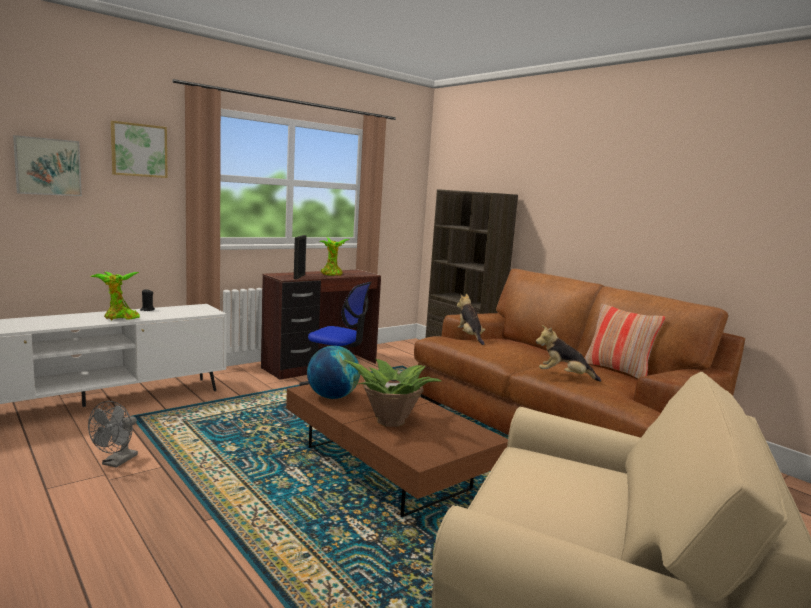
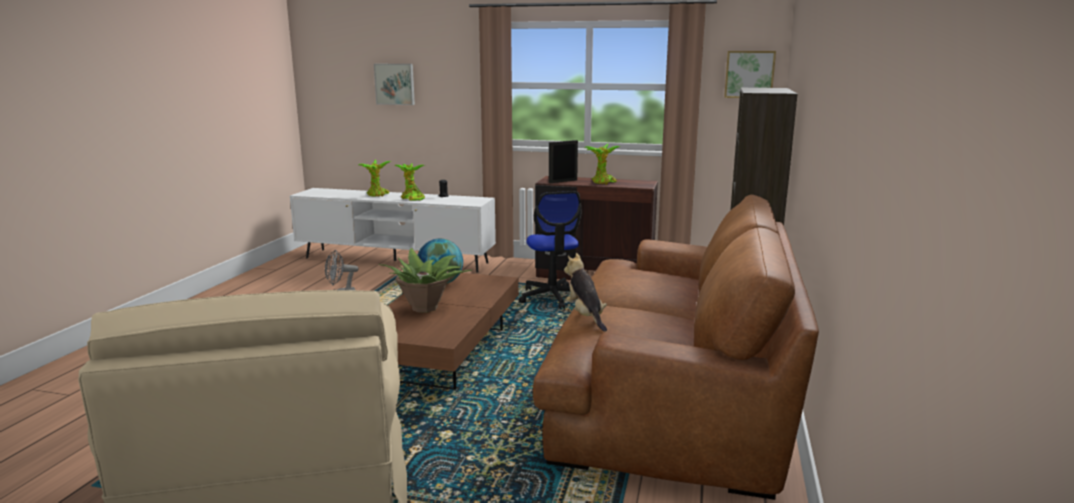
camera: 55 degrees right, 5 degrees up
(54, 321) = (377, 195): none -> potted plant
(139, 150) = (453, 66): picture -> picture (749, 74)
(469, 337) = (635, 266): plush toy -> none
(617, 370) = (693, 336): pillow -> none

